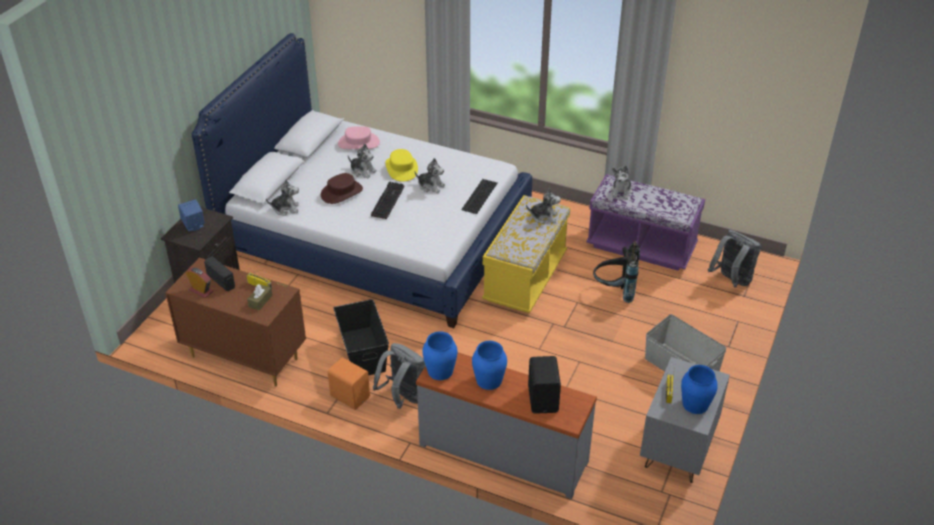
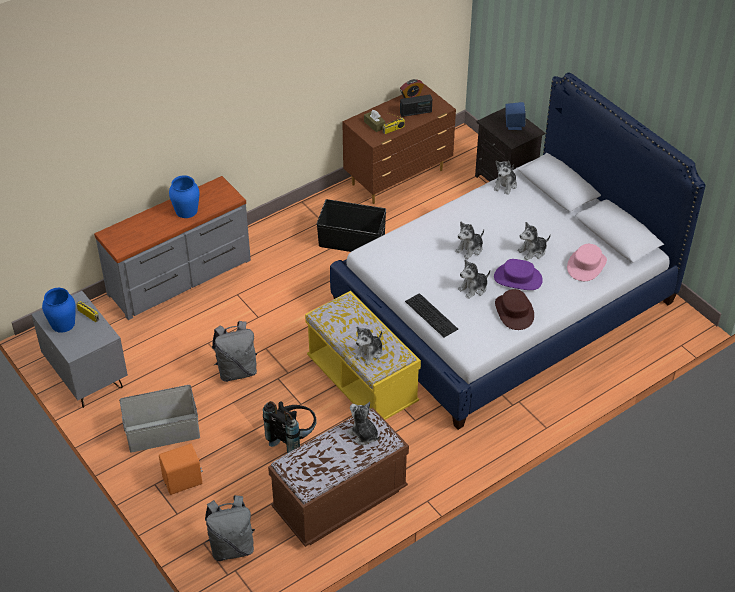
camera: 120 degrees right, 5 degrees up
(341, 192) = (505, 225): brown hat -> brown hat (514, 312)
(350, 396) = (309, 219): orange speaker -> orange speaker (183, 482)
(387, 200) = (470, 249): keyboard -> plush toy
(401, 168) = (518, 279): yellow hat -> purple hat
(403, 397) = (282, 246): grey backpack -> grey backpack (237, 371)
(440, 371) = (219, 190): blue vase -> none
(544, 399) = (141, 230): black speaker -> none
(641, 246) = (340, 500): purple bench -> brown bench

